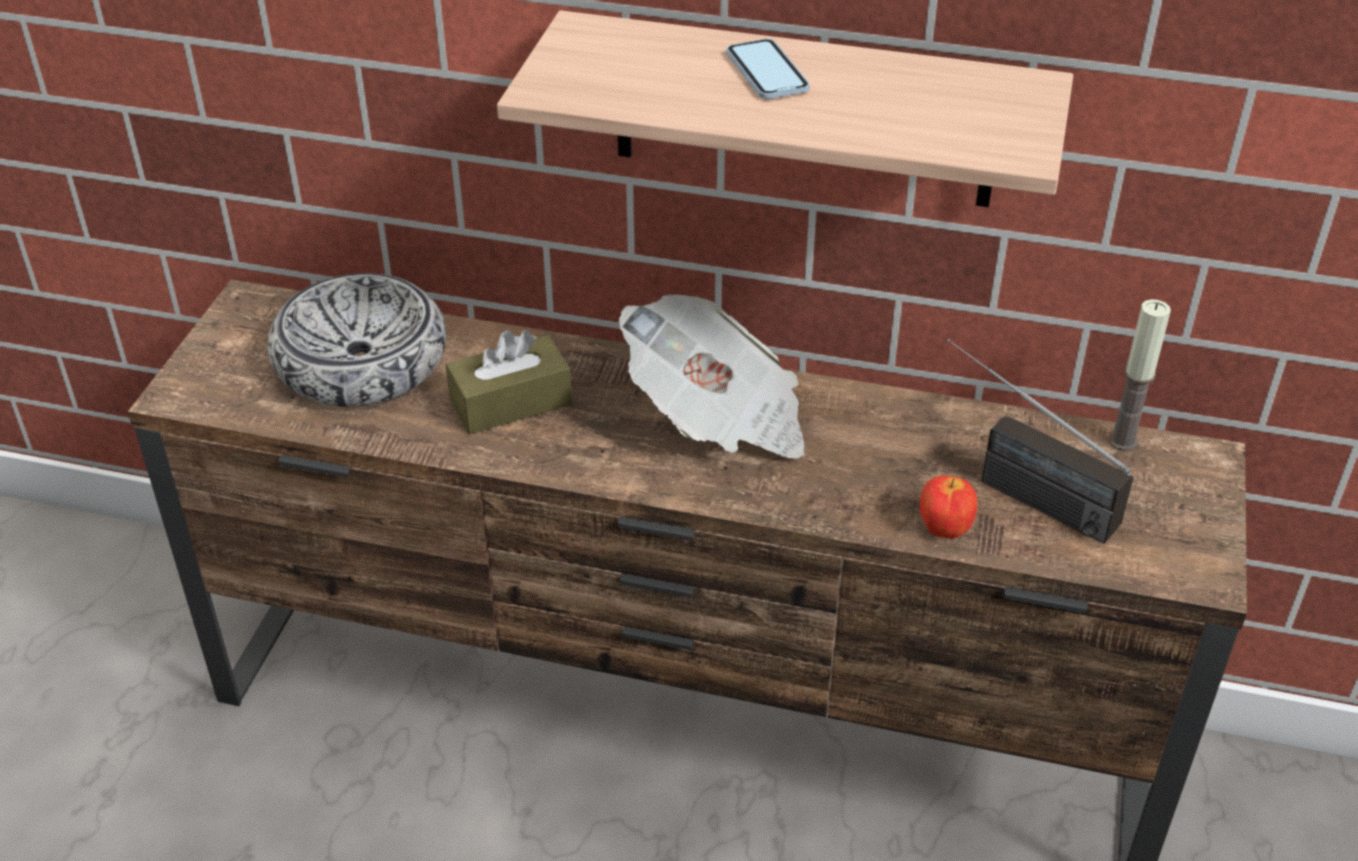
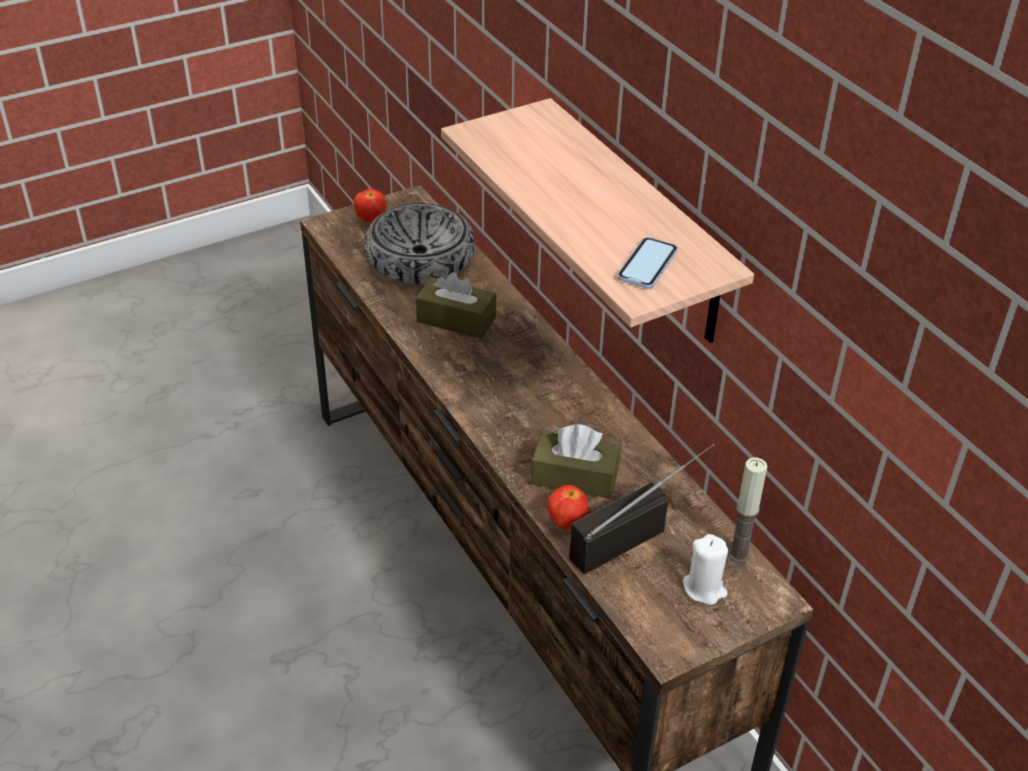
camera: 45 degrees right, 0 degrees up
(229, 354) = (371, 220): none -> apple
(718, 418) = (539, 392): newspaper -> none
(767, 72) = (589, 181): phone -> phone (647, 265)
(881, 478) = (575, 477): none -> brown tissue box
(1014, 488) = (636, 532): radio -> radio turned 60 degrees clockwise
(1145, 495) = (704, 588): none -> white candle

